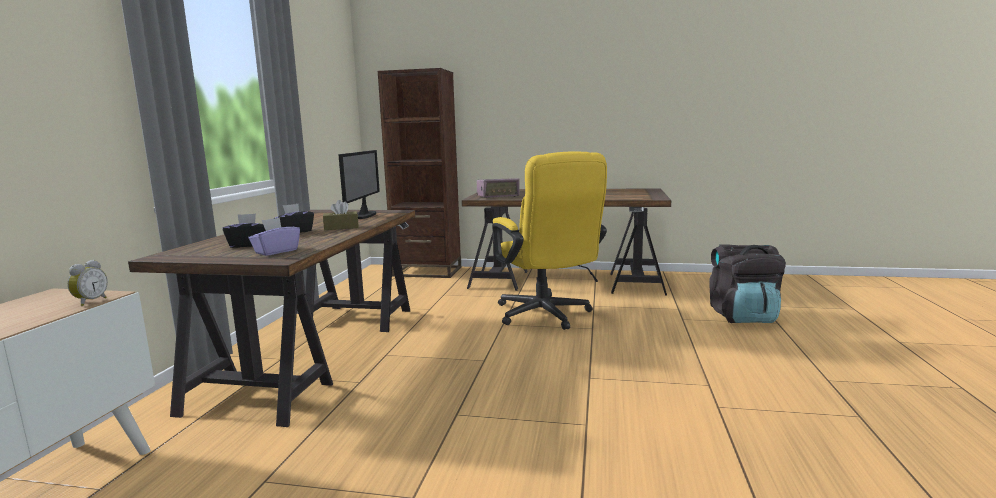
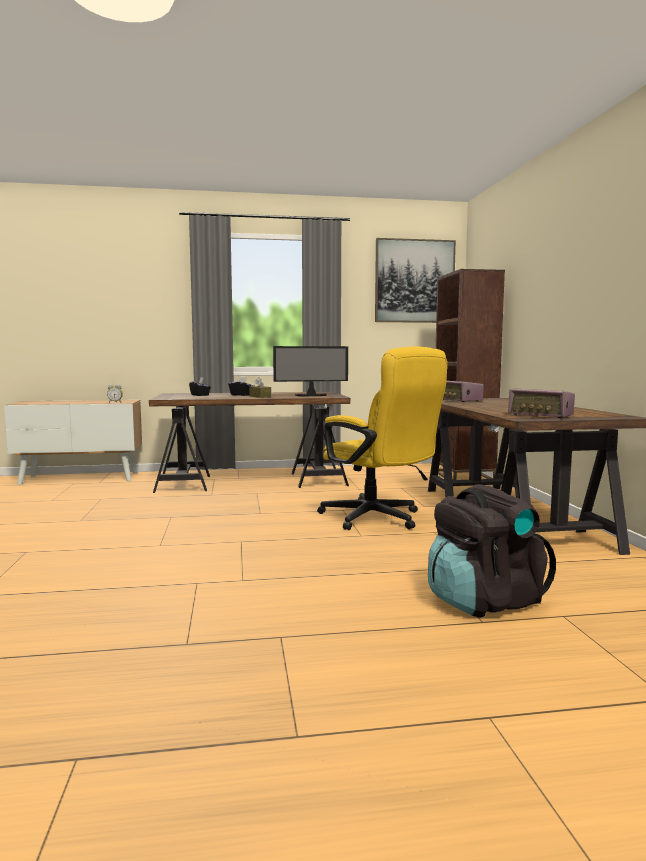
camera: 70 degrees right, 5 degrees down
(276, 251) = (182, 397): purple tissue box -> none
(329, 70) = (414, 281): none -> picture
(546, 316) = (378, 519): yellow office chair -> yellow office chair turned 90 degrees counterclockwise
(638, 195) = (541, 415): none -> radio

